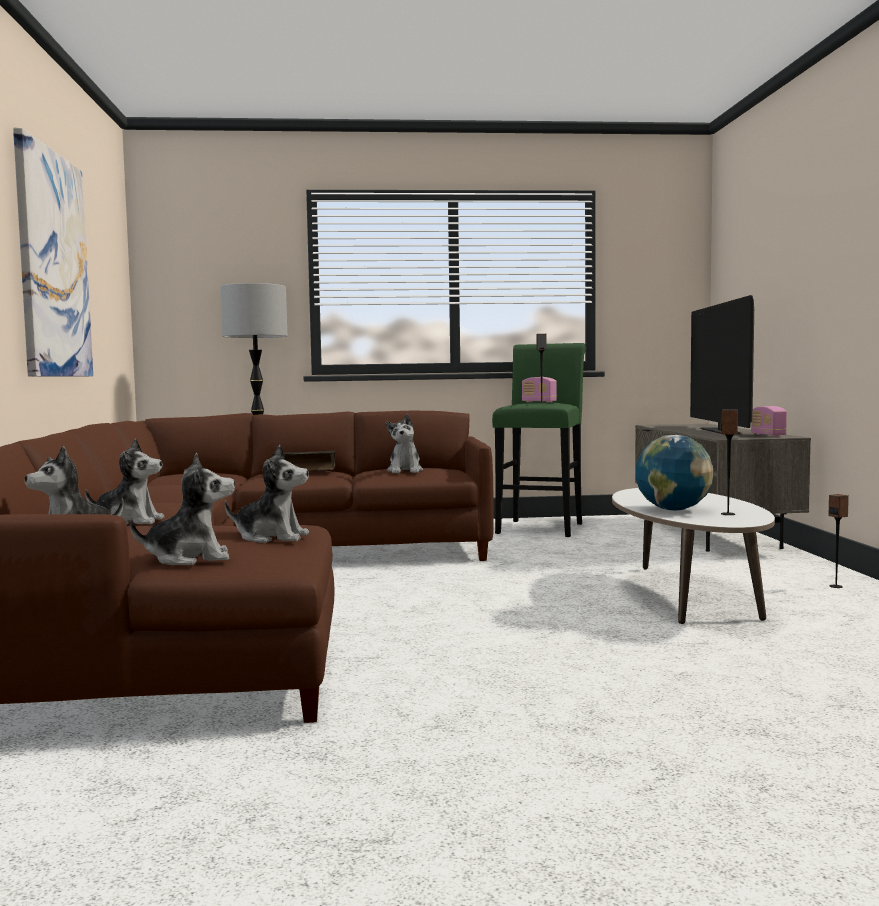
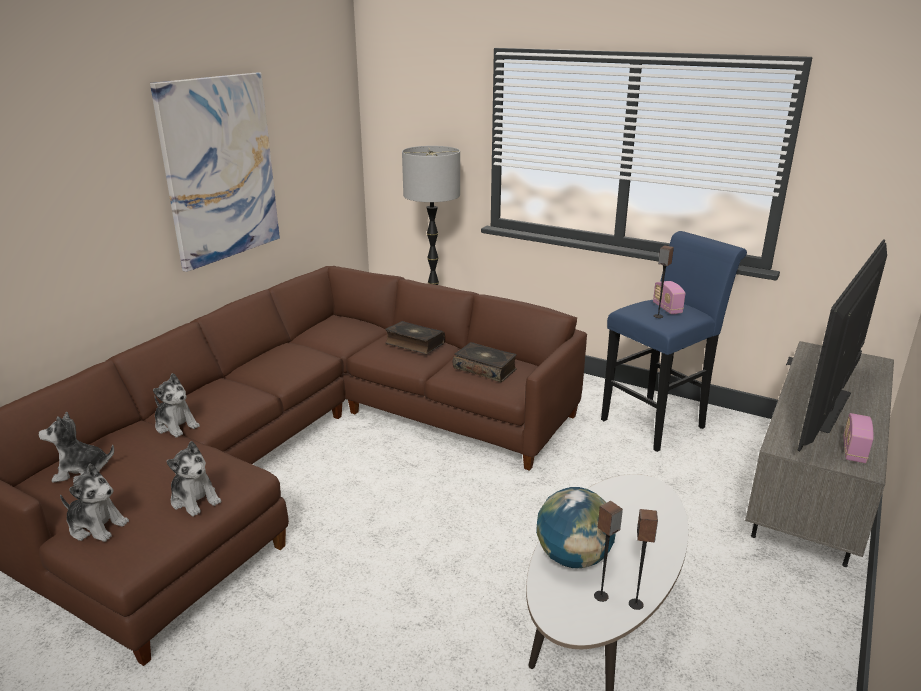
camera: 35 degrees right, 20 degrees up
(405, 471) = (485, 369): plush toy -> book
(542, 527) = (658, 421): green stool -> blue stool
(836, 586) = (783, 678): speaker -> speaker (636, 604)

